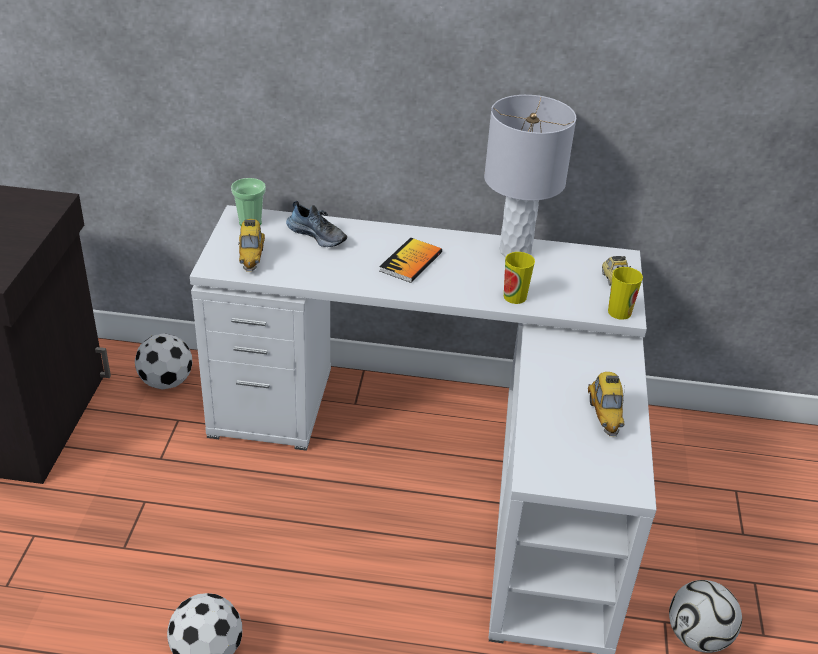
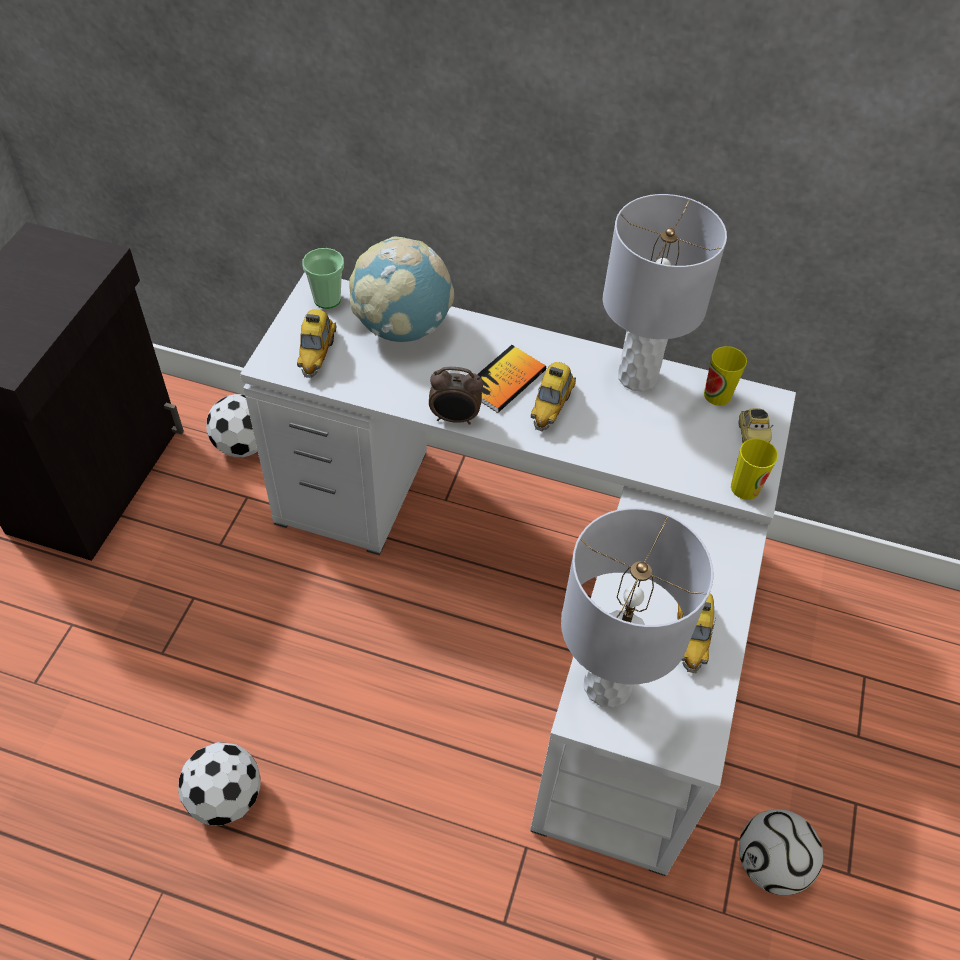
camera: 10 degrees right, 15 degrees up
(318, 235) = (402, 327): shoe -> globe
(377, 289) = (455, 418): none -> alarm clock
(452, 275) = (551, 406): none -> toy car
(515, 297) = (619, 449): cup -> cup (717, 395)
(548, 454) = (607, 685): none -> grey table lamp

